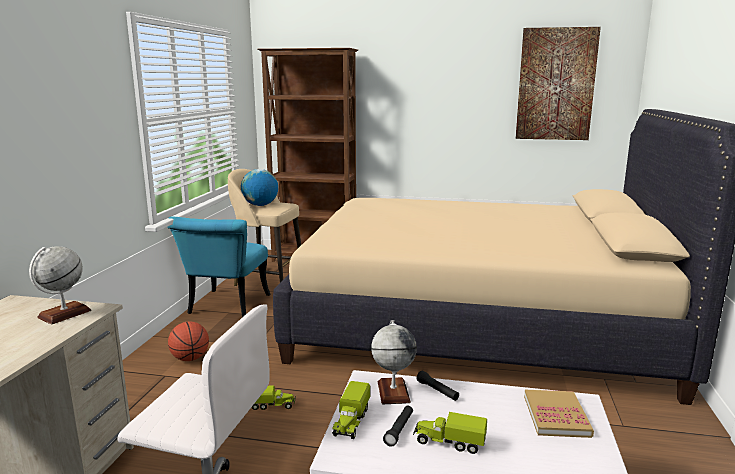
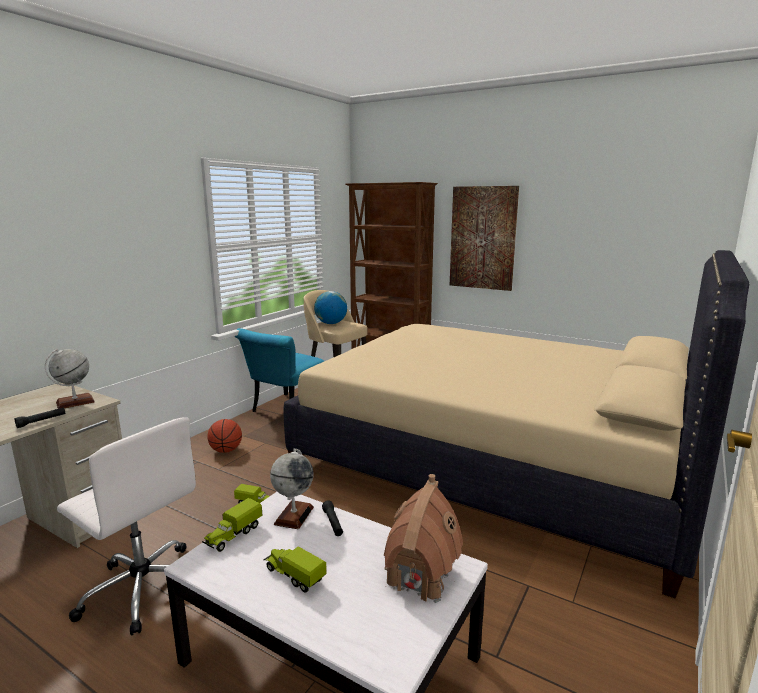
camera: 20 degrees right, 0 degrees up
(399, 430) = (264, 552): black flashlight -> black flashlight (41, 421)
(556, 84) = (636, 219): picture -> picture (483, 238)
(556, 416) = (419, 575): book -> toy house

